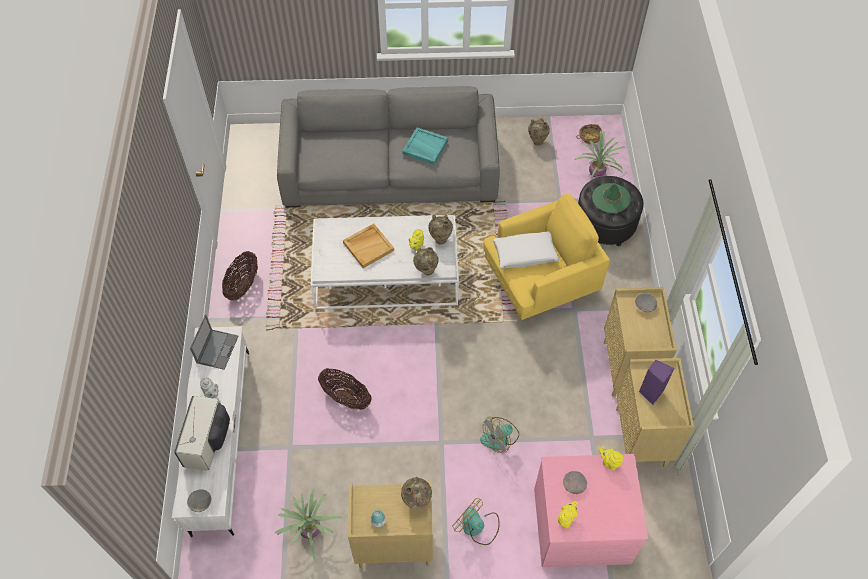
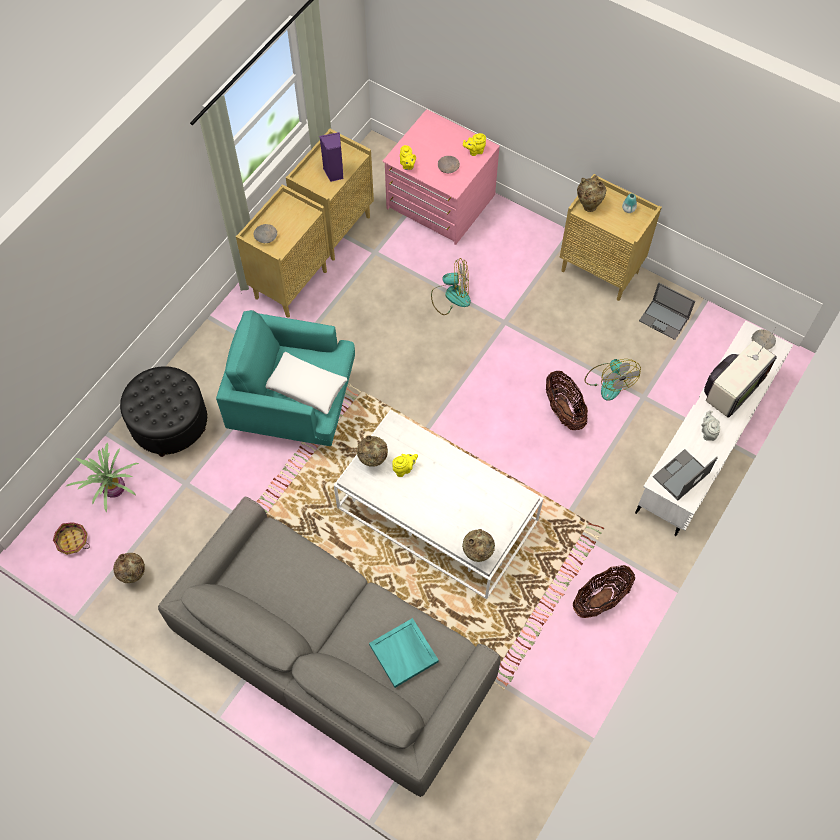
camera: 145 degrees left, 5 degrees up
(310, 531) = (664, 319): potted plant -> laptop
(368, 246) = (454, 500): beige tray -> none
(425, 147) = (298, 587): turquoise tray -> turquoise tray (404, 653)
(426, 271) = (416, 435): beige vase -> beige vase (477, 554)
(477, 526) = (523, 246): fan -> fan (609, 381)
(539, 284) = (294, 406): yellow armchair -> turquoise armchair
(611, 198) = (160, 399): green hat -> none

